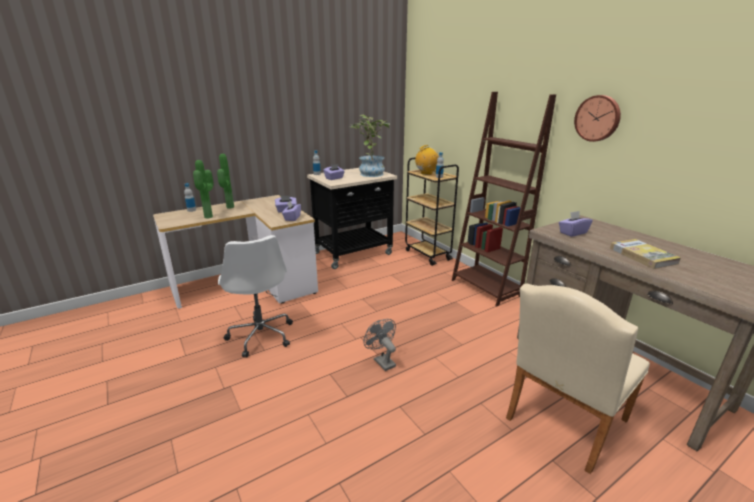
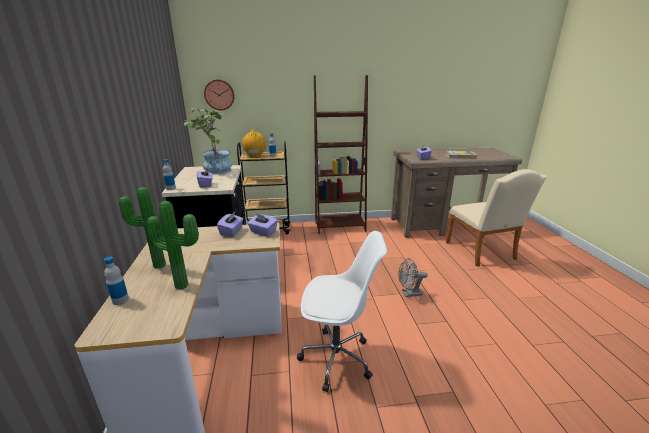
camera: 65 degrees left, 0 degrees up
(598, 118) = (394, 88): wall clock -> wall clock (219, 95)

